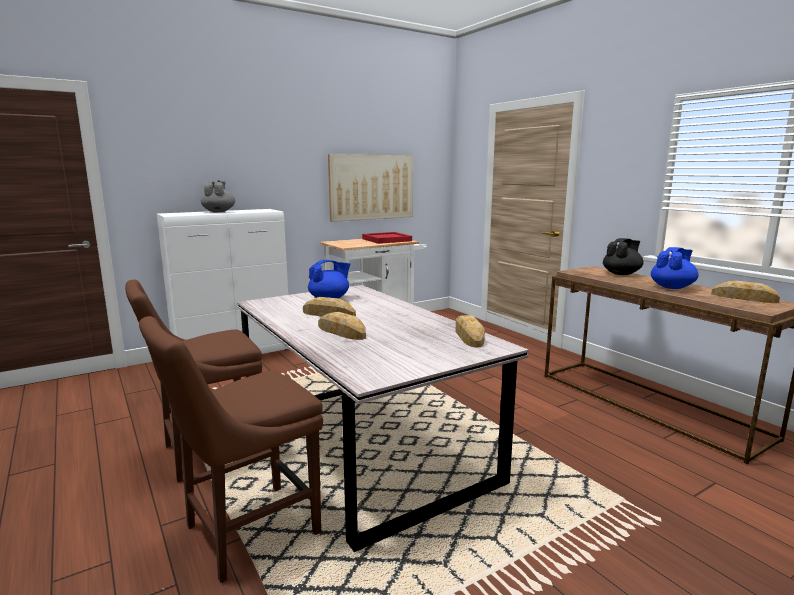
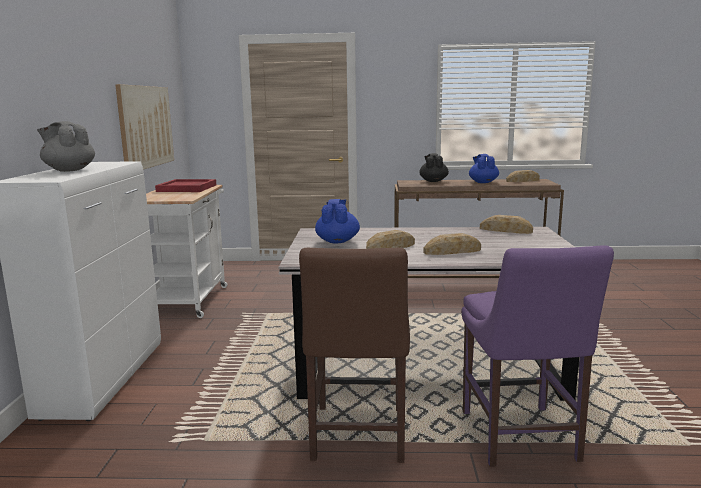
camera: 55 degrees left, 0 degrees up
(245, 532) = (520, 439): brown chair -> purple chair

